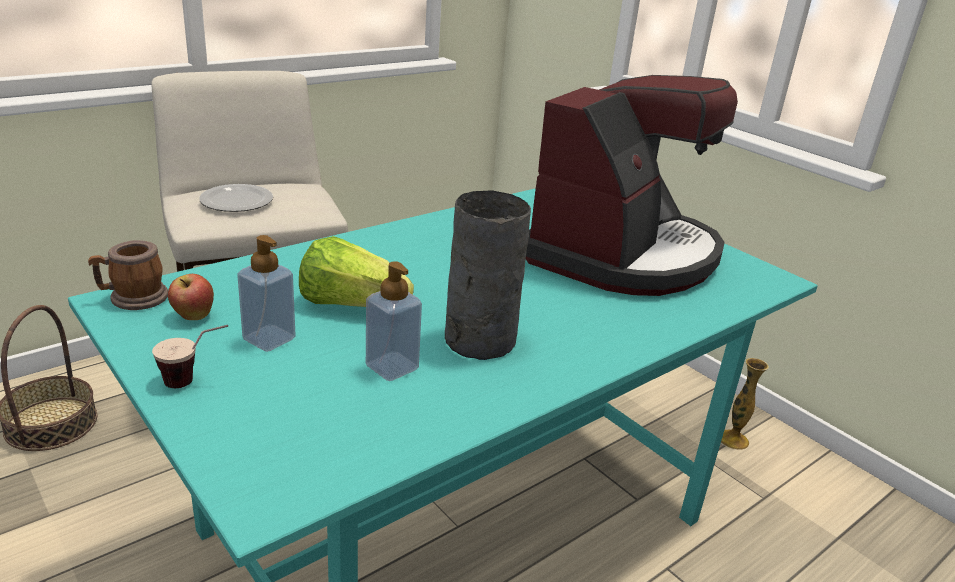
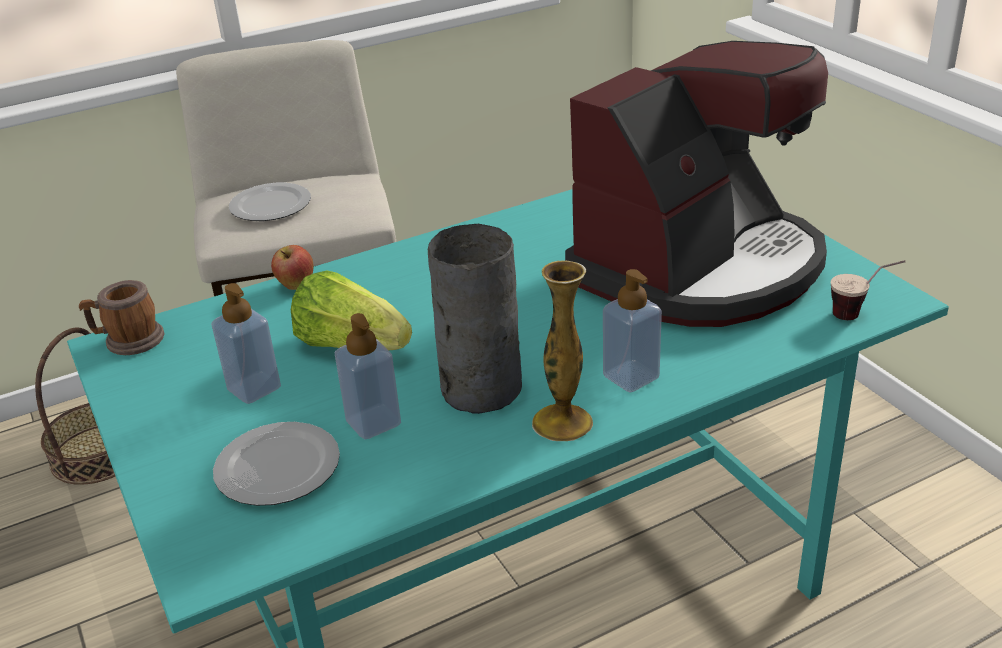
camera: 15 degrees right, 5 degrees up
(193, 316) = (183, 362): apple -> apple (296, 286)
(195, 381) = (170, 438): cup -> cup (861, 314)
(312, 405) = (279, 466): none -> plate
(603, 332) = (631, 377): none -> soap dispenser
(733, 440) = (900, 489): vase -> vase (562, 423)

